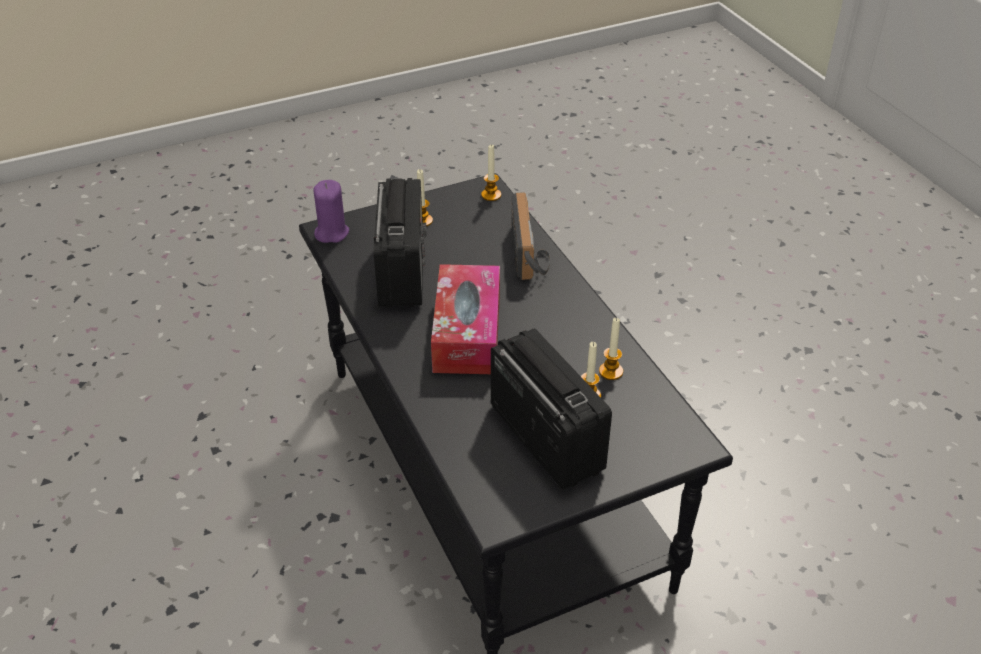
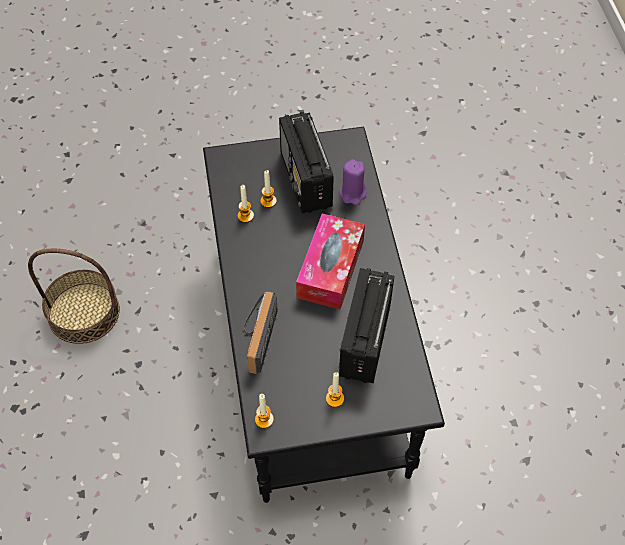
camera: 165 degrees left, 15 degrees up
(331, 233) = (416, 402): purple candle -> purple candle (353, 194)
(810, 457) = (83, 313): none -> basket

